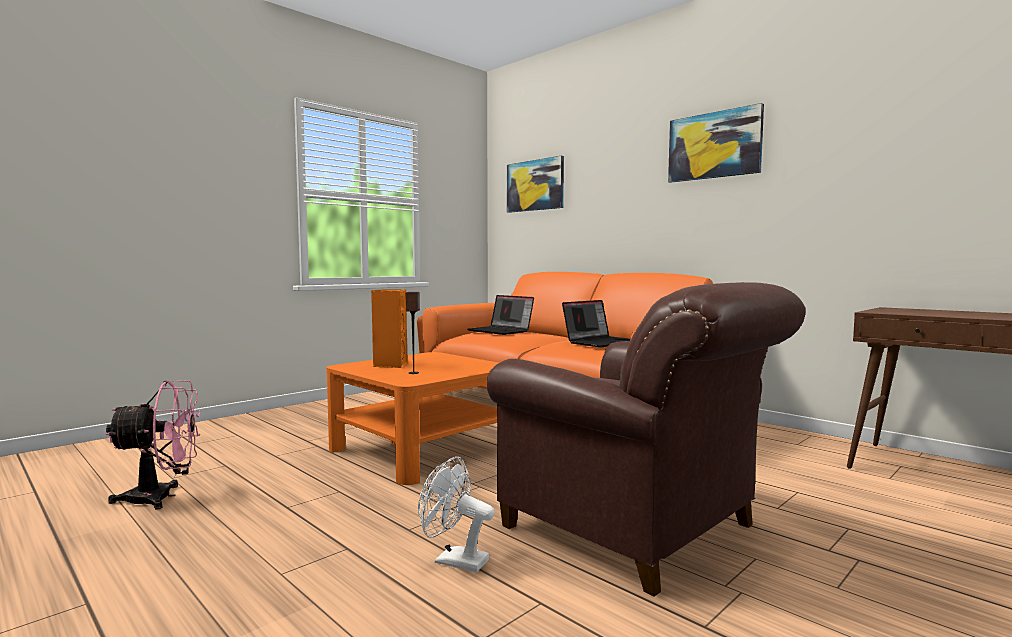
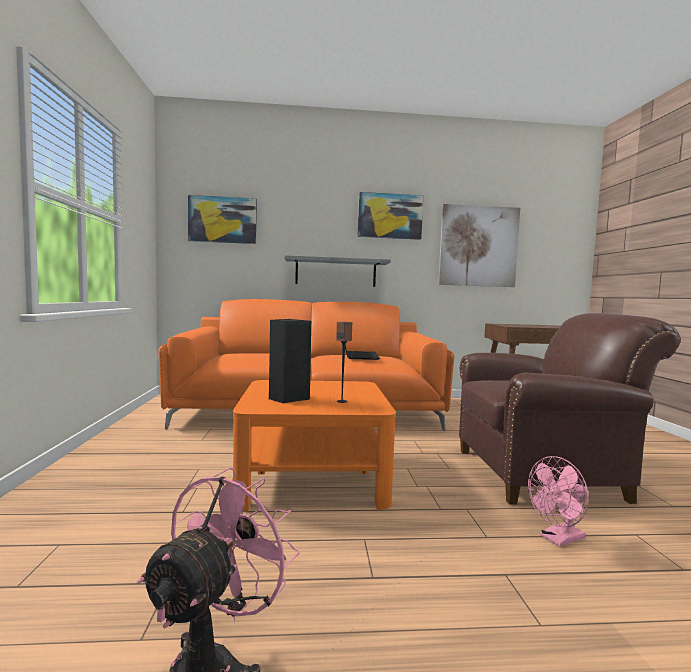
camera: 50 degrees left, 0 degrees up
(390, 365) = (287, 398): orange speaker -> black speaker
(454, 560) = (558, 539): white fan -> pink fan
(501, 331) = (248, 354): laptop -> none
(644, 234) = (335, 272): none -> grey shelf
(869, 168) = (478, 246): none -> picture

